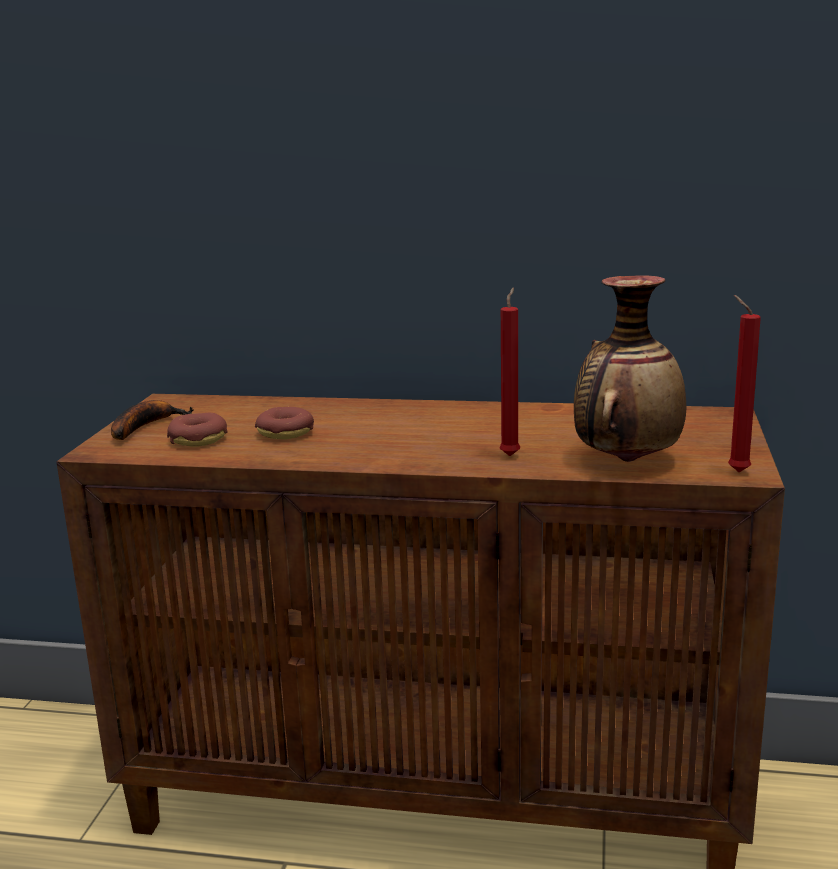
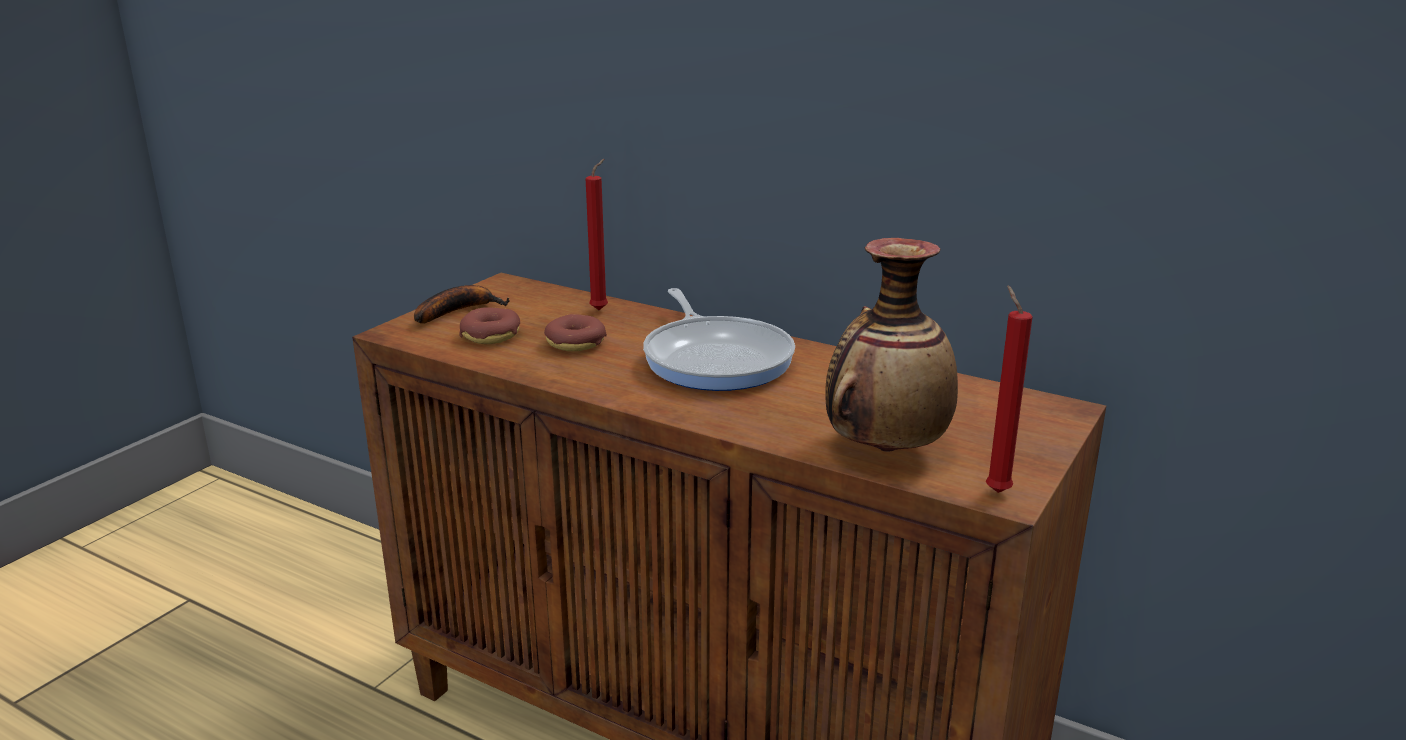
camera: 20 degrees right, 5 degrees up
(423, 424) = (716, 359): none -> frying pan
(511, 455) = (768, 416): red candle -> red candle (601, 309)

